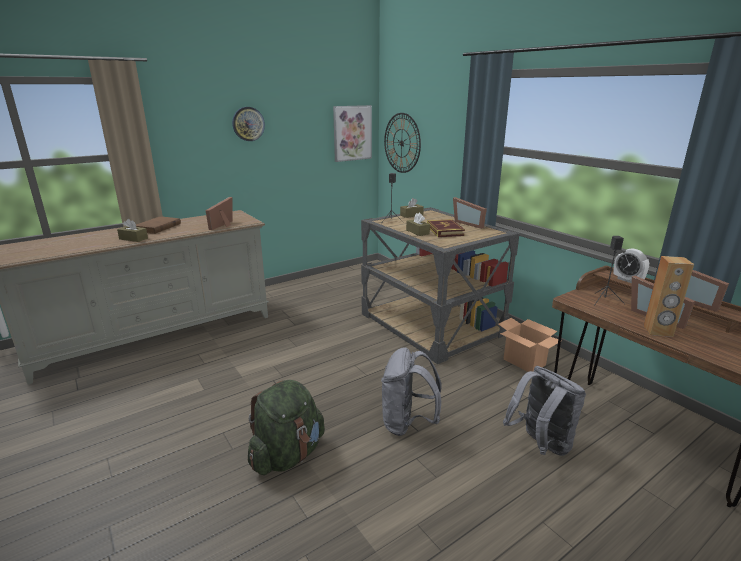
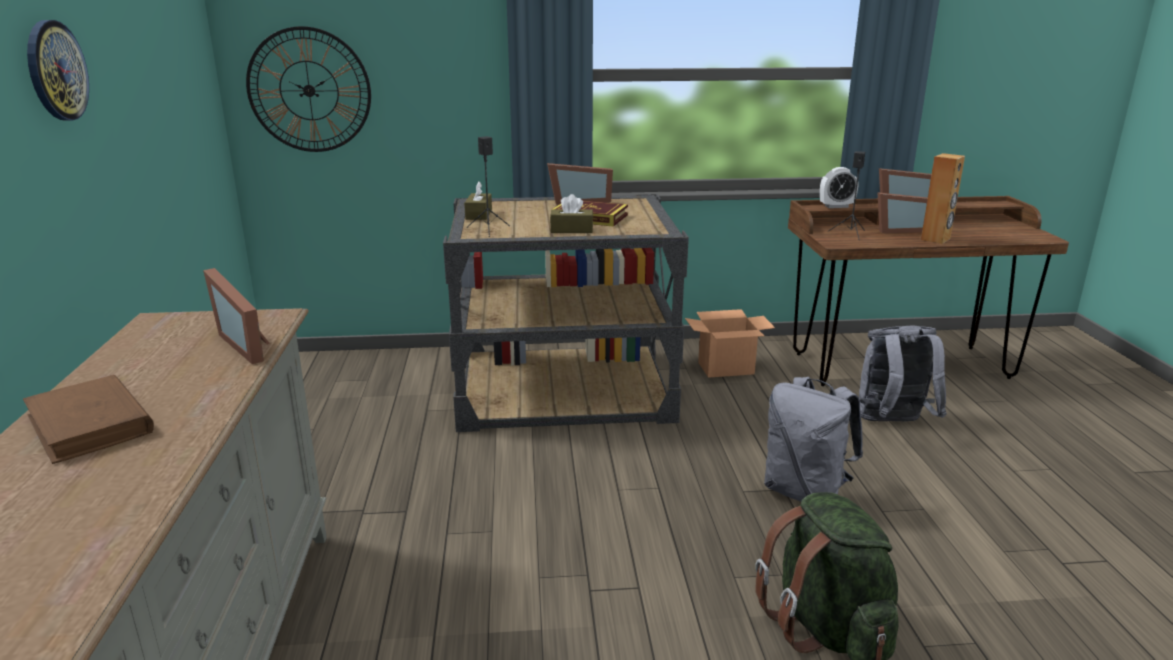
camera: 60 degrees left, 0 degrees up
(133, 238) = (144, 468): brown tissue box -> none
(352, 133) = (194, 80): picture -> none

